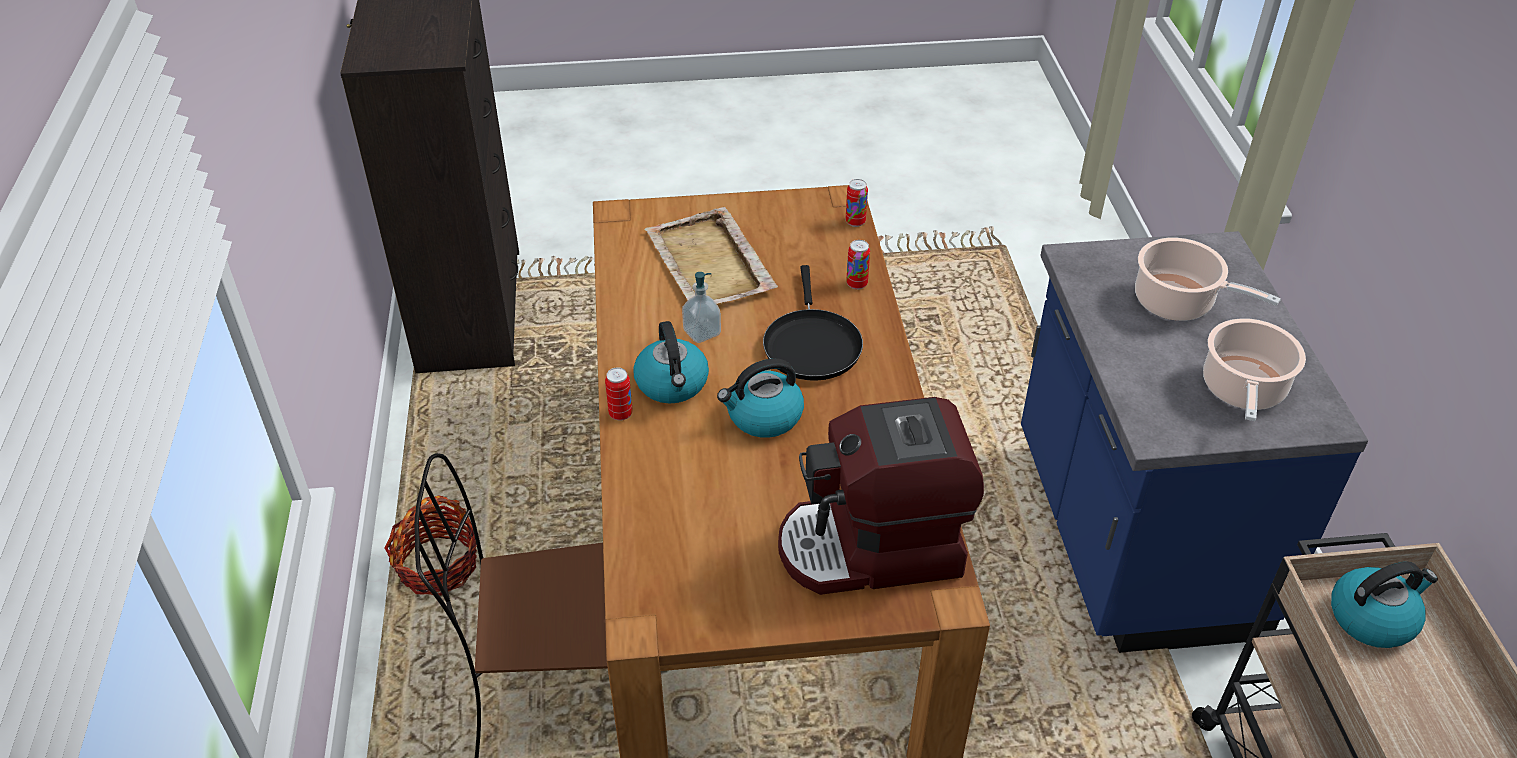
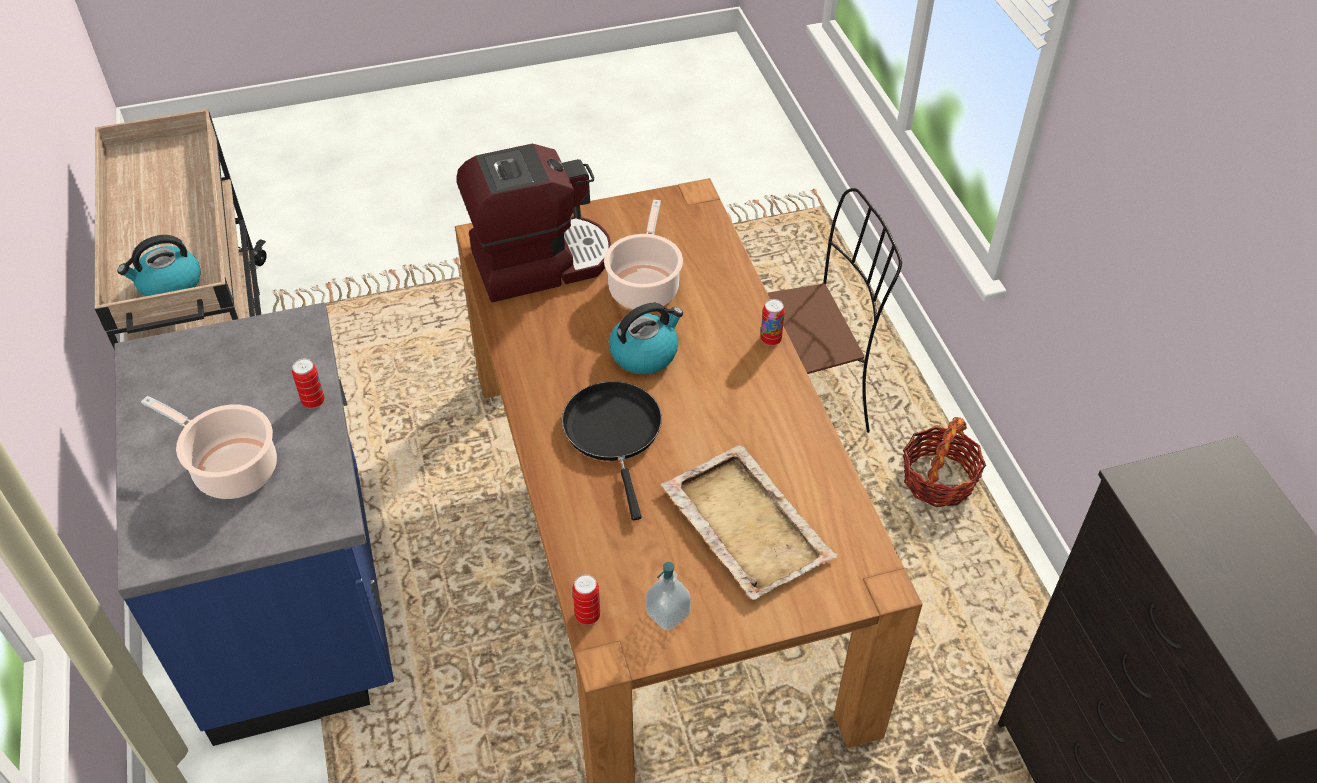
camera: 170 degrees right, 5 degrees up
(672, 384) = (735, 373): kettle -> none
(702, 332) = (726, 432): soap dispenser -> soap dispenser (668, 614)
(856, 284) = (576, 517): can -> can (313, 401)
(1242, 390) = (206, 375): cooking pot -> cooking pot (644, 286)

